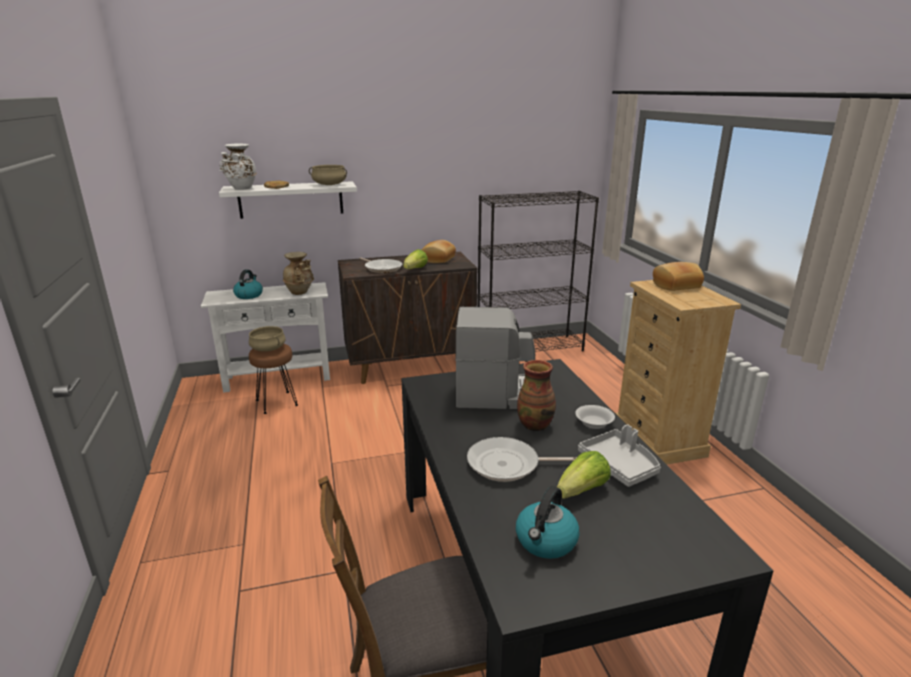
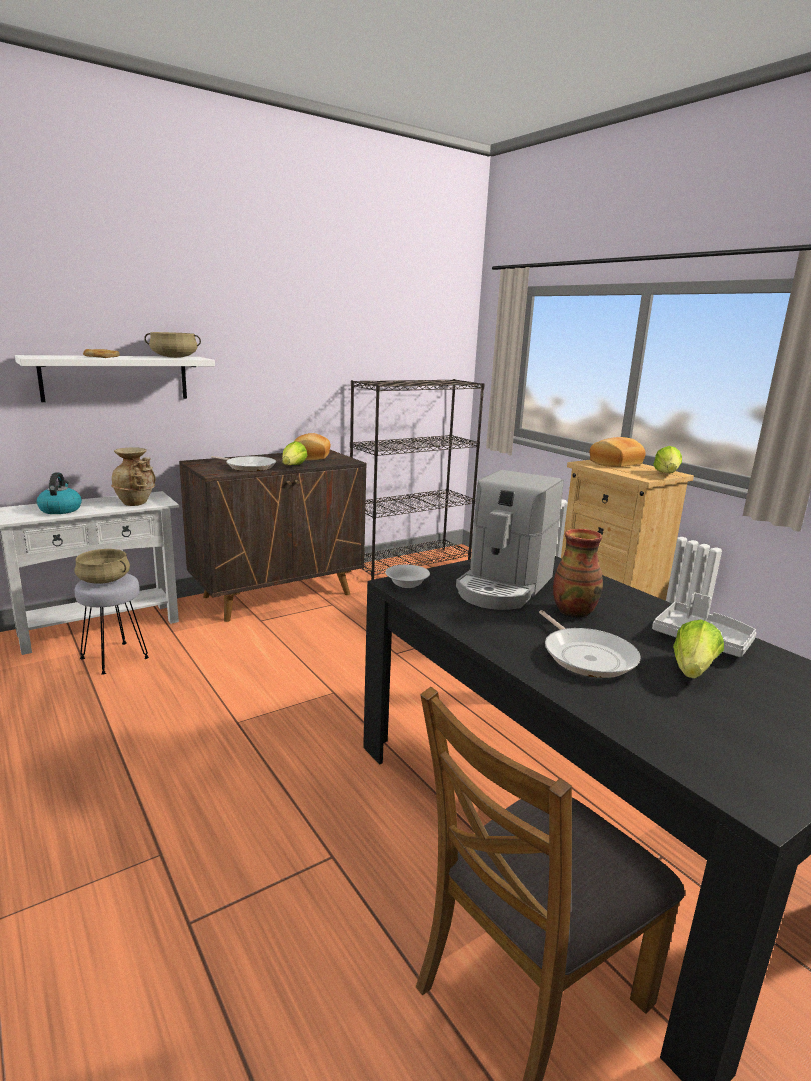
camera: 20 degrees left, 5 degrees down
(242, 188) = (51, 356): white vase -> none
(277, 402) = (115, 658): brown stool -> grey stool
(499, 395) = (504, 587): coffee machine -> coffee machine turned 135 degrees clockwise
(507, 465) = (586, 656): frying pan -> frying pan turned 90 degrees counterclockwise
(546, 541) = (713, 730): kettle -> none
(594, 424) = (633, 603): white bowl -> white bowl (407, 584)
(712, 302) = (666, 475): none -> lettuce

